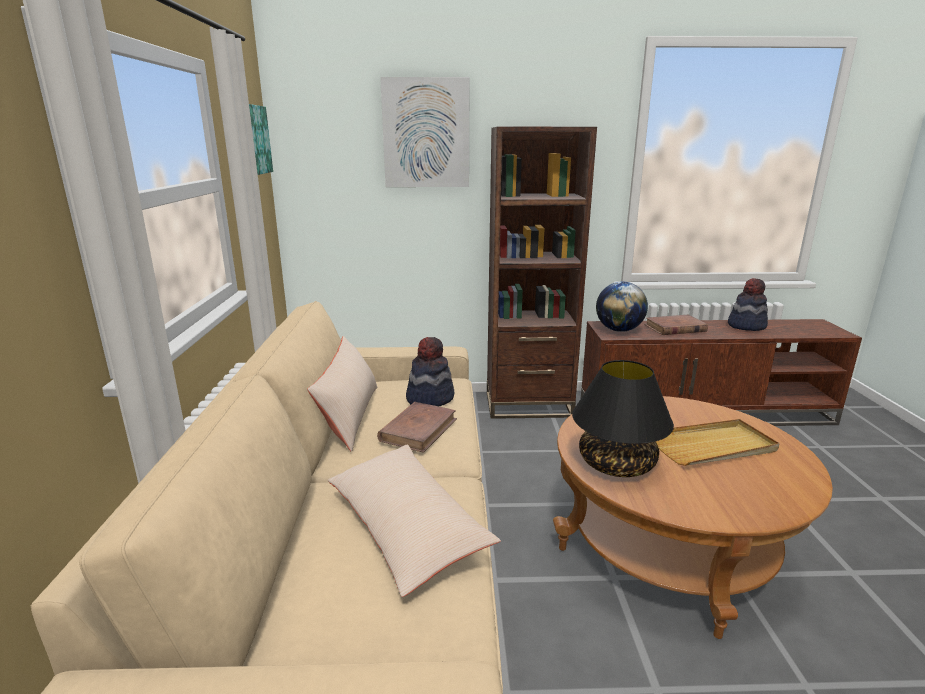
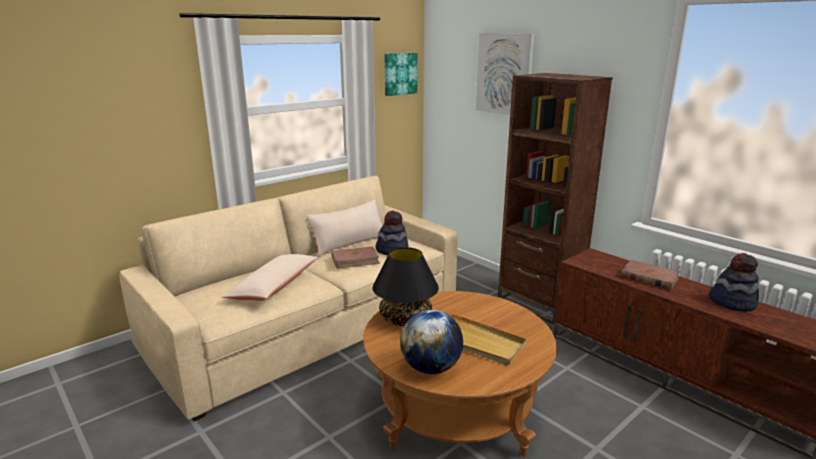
camera: 50 degrees right, 0 degrees up
(619, 330) = (595, 261): globe -> globe (431, 368)

